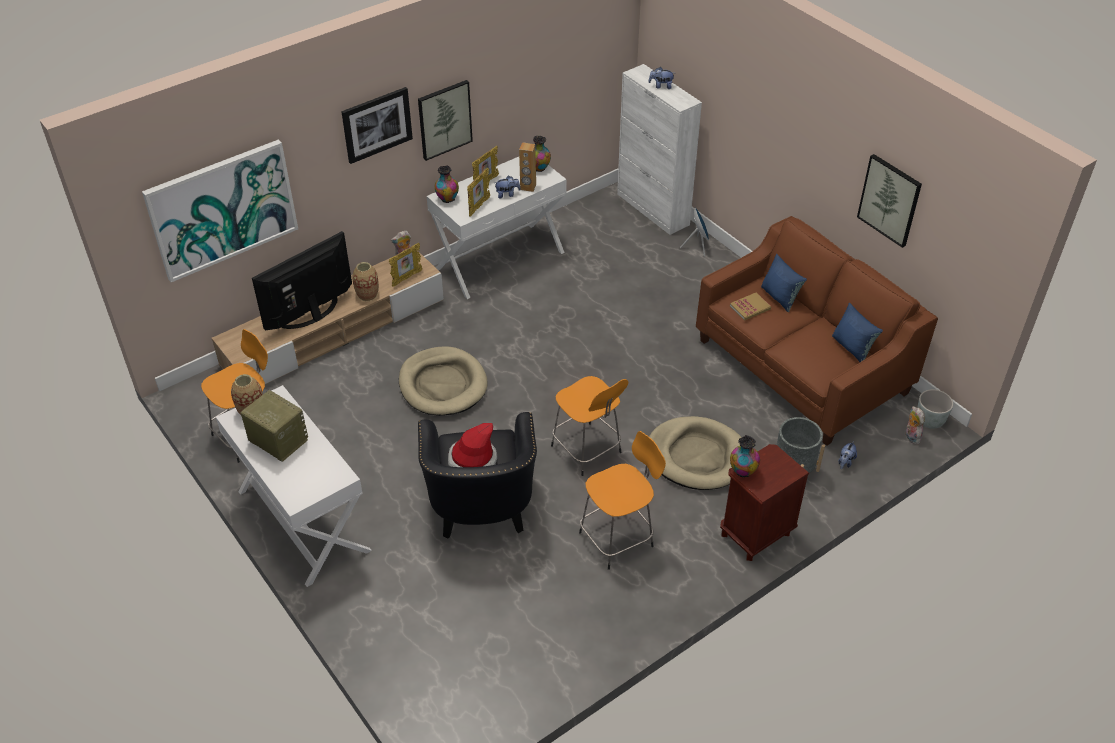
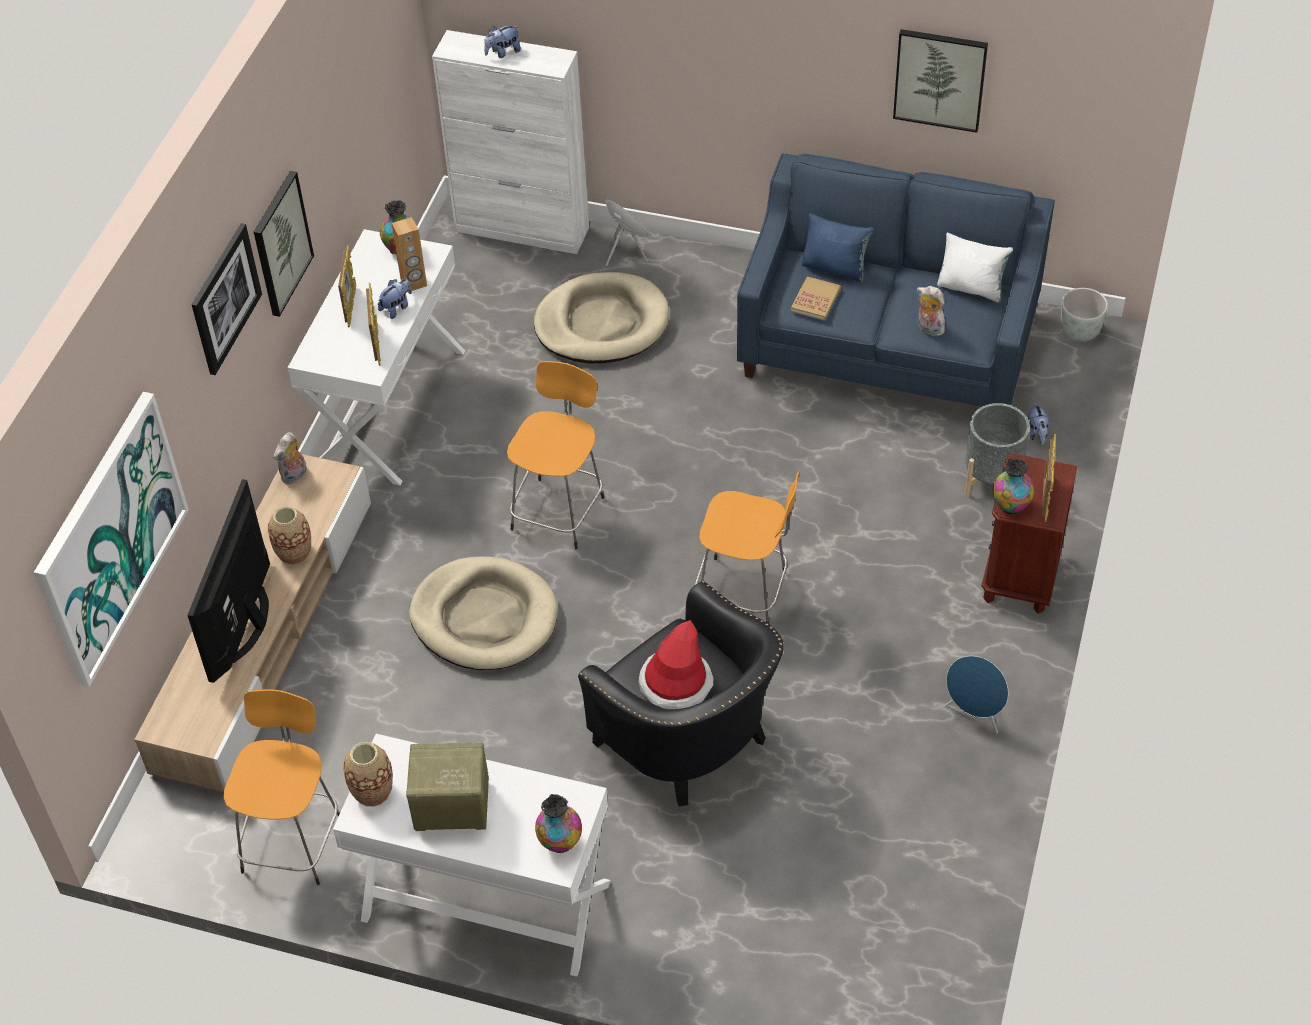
camera: 35 degrees left, 5 degrees up
(406, 278) = (324, 500): picture frame -> picture frame (1045, 498)
(447, 199) = (322, 357): vase -> vase (560, 842)
(618, 538) = (880, 677): orange stool -> orange stool (559, 511)
(652, 592) = (974, 715): none -> blue speaker
(696, 456) = (874, 524): beige dog bed -> beige dog bed (602, 323)
(801, 367) = (889, 344): brown sofa -> blue sofa
(852, 348) = (971, 288): blue pillow -> white pillow
(910, 436) = (1076, 362): plush toy -> plush toy (928, 328)

